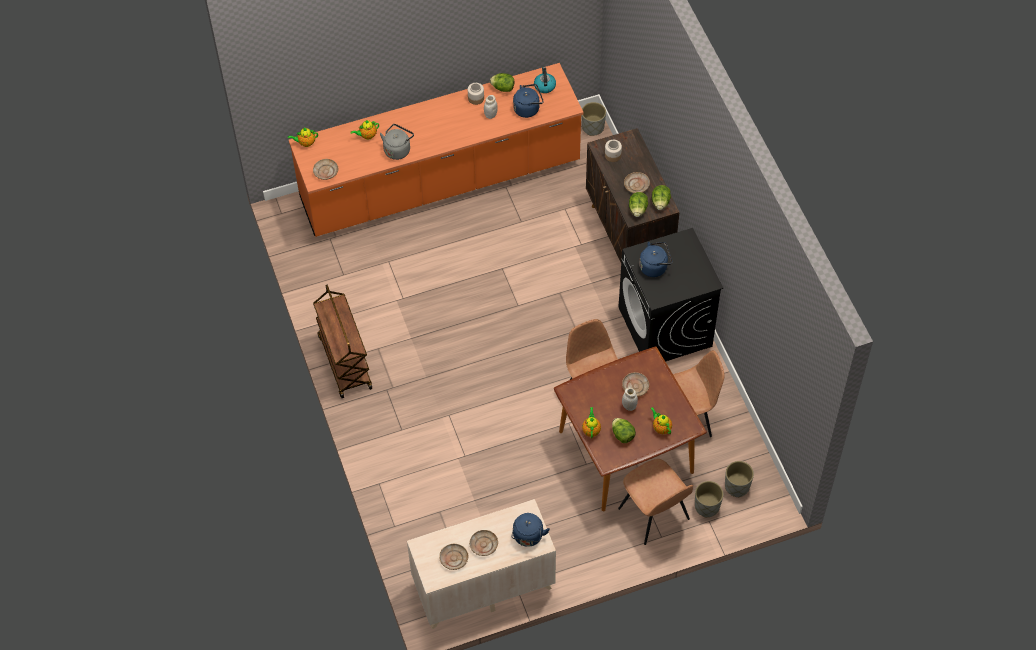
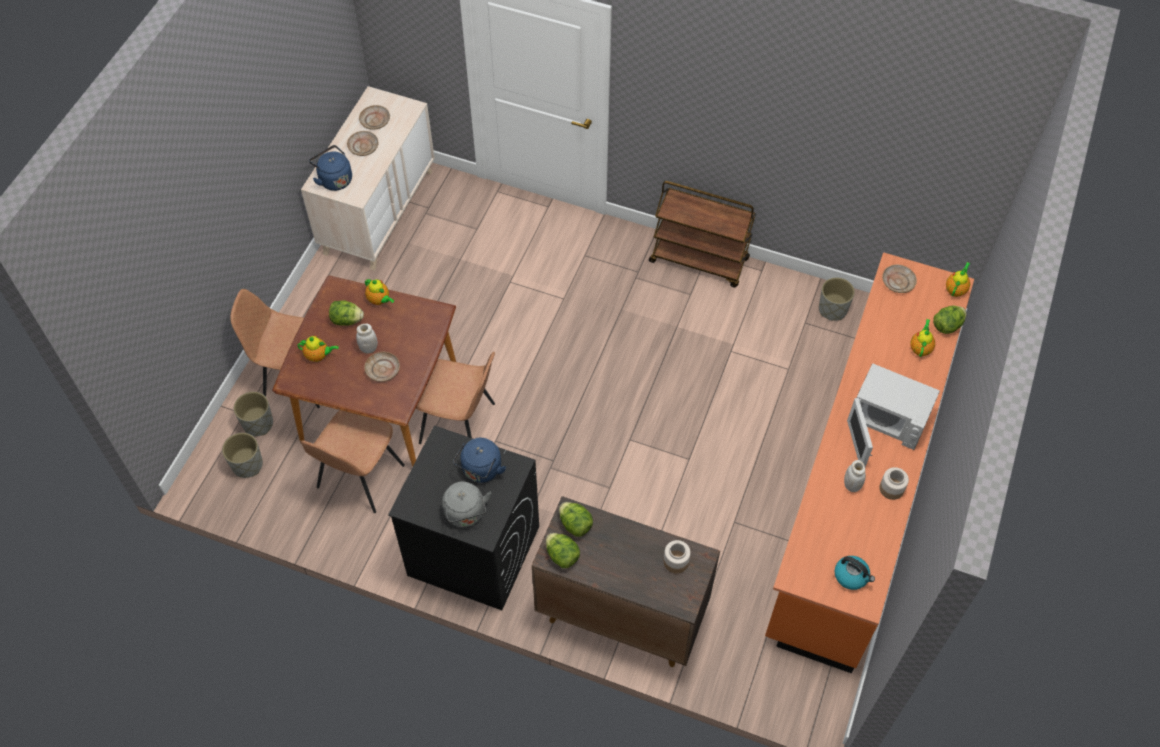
camera: 130 degrees right, 0 degrees up
(398, 149) = (875, 362): grey kettle -> grey kettle (465, 514)
(433, 124) = (885, 419): none -> white microwave
(503, 88) = (885, 528): lettuce -> lettuce (947, 326)
(528, 108) = (829, 531): blue kettle -> none
(593, 127) = (809, 705): grey planter -> grey planter (832, 310)
(636, 185) = (610, 551): beige plate -> none

